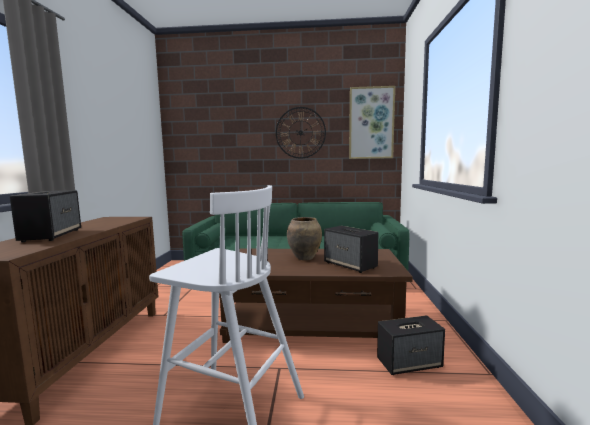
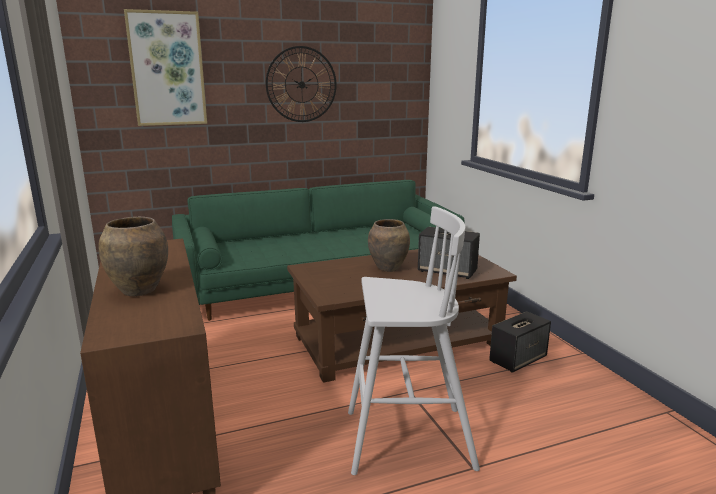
camera: 25 degrees left, 10 degrees up
(52, 235) = (138, 290): speaker -> brown vase
(371, 123) = (393, 73): picture -> picture (167, 69)

